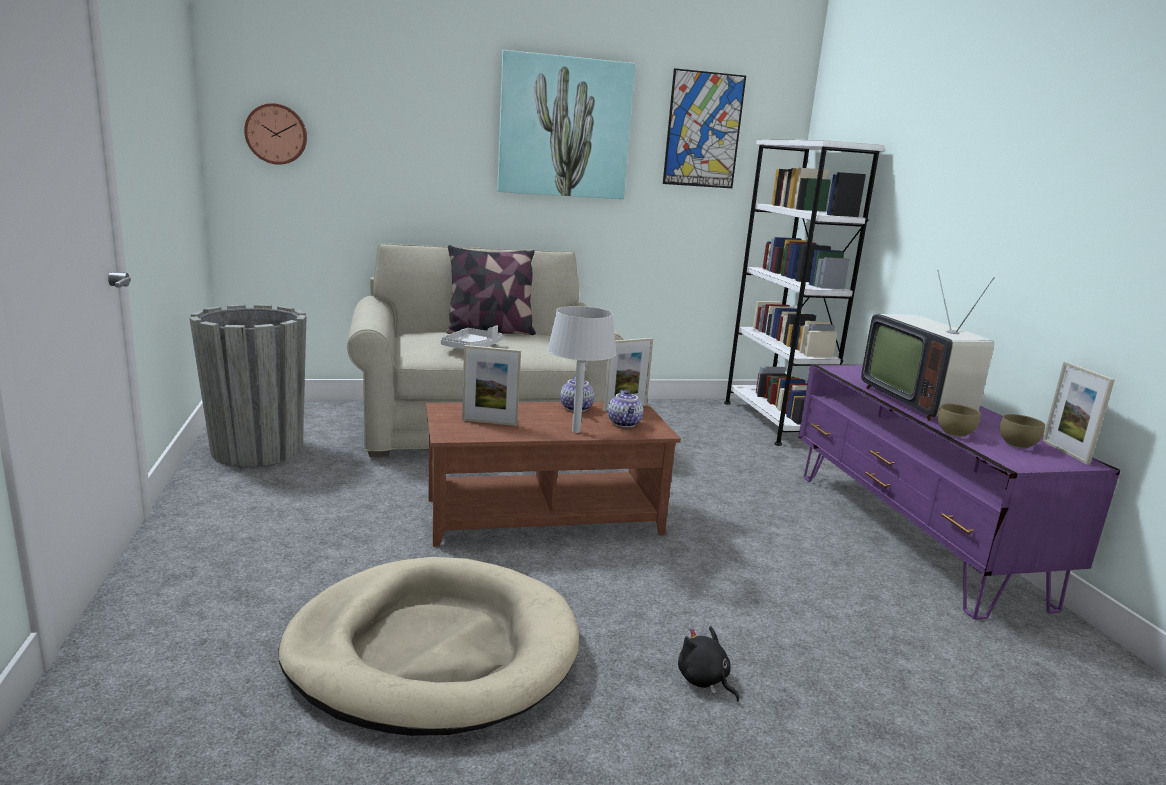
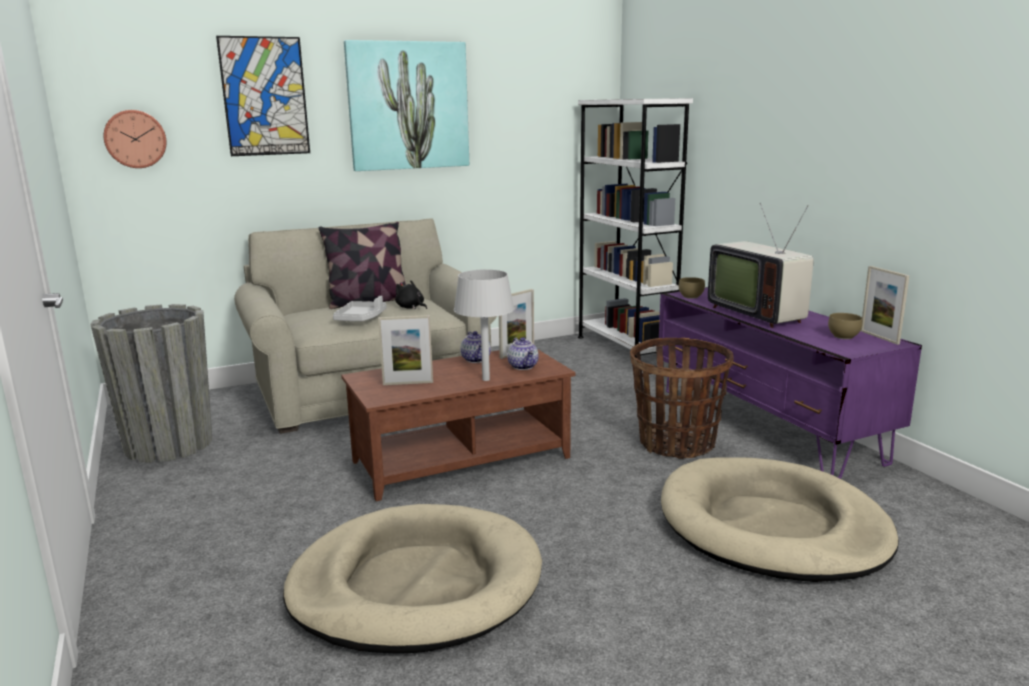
camera: 10 degrees left, 0 degrees up
(703, 130) = (531, 96): picture -> picture (265, 96)
(704, 680) = (644, 565): black plush toy -> black plush toy (411, 307)
(795, 540) = (676, 444): none -> basket
(879, 663) = (772, 526): none -> beige dog bed
(955, 434) = (795, 335): brown bowl -> brown bowl (691, 297)

